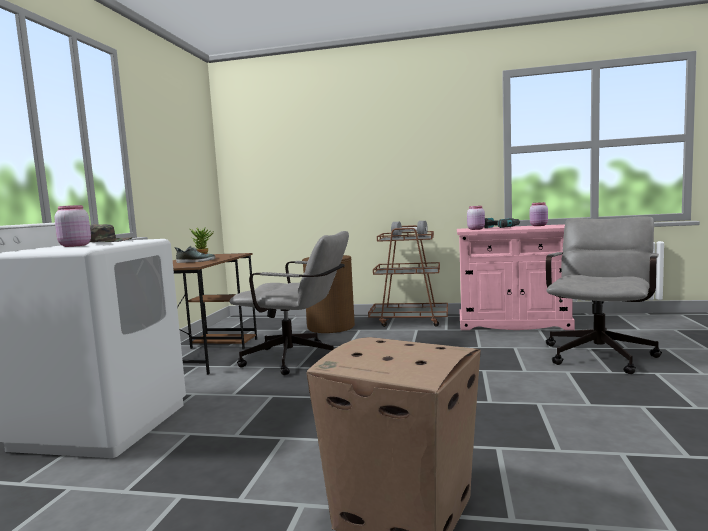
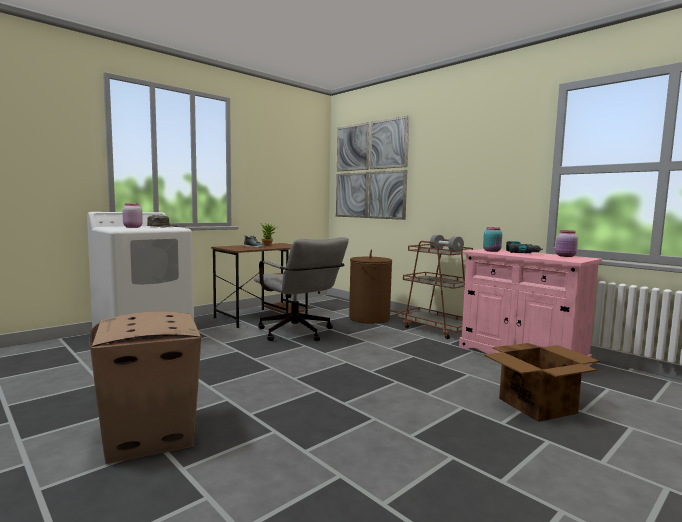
camera: 35 degrees right, 0 degrees up
(284, 156) = (370, 170): none -> picture
(476, 229) = (492, 251): pink jar -> turquoise jar
(600, 353) = (538, 405): grey office chair -> cardboard box

